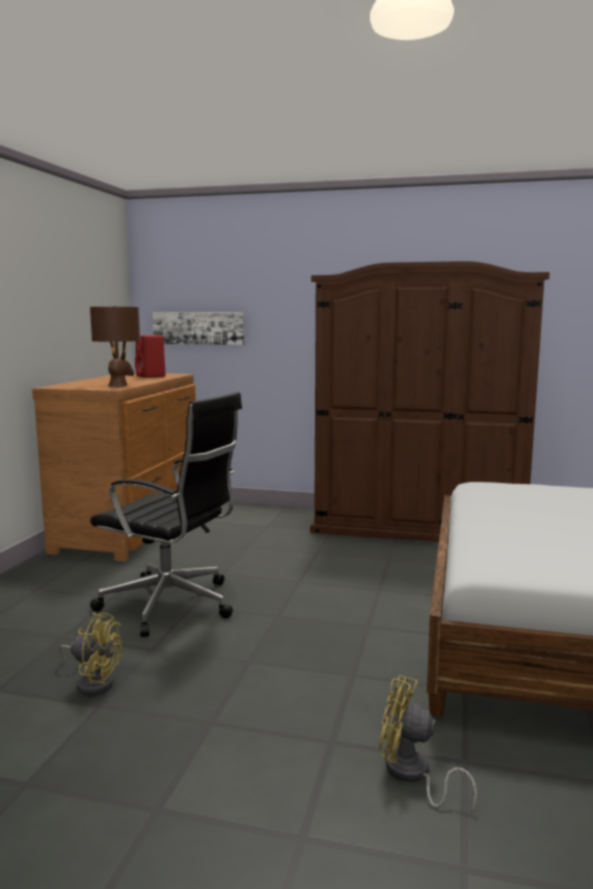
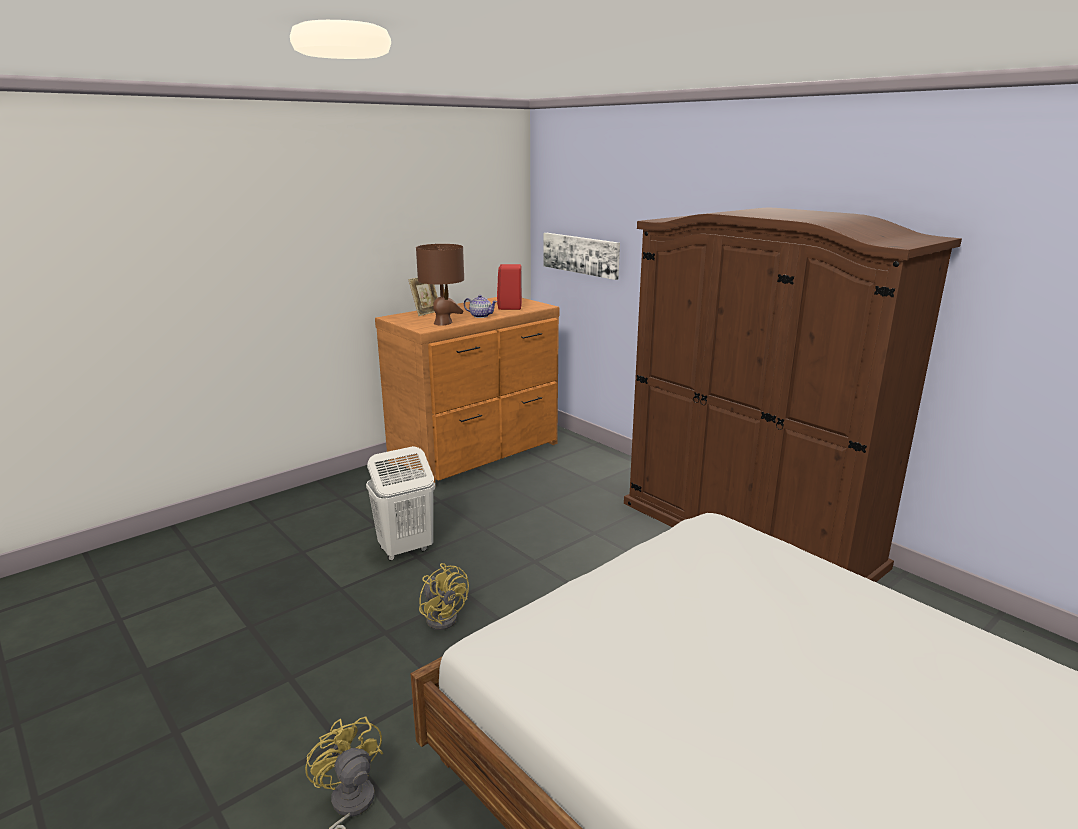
camera: 35 degrees right, 10 degrees up
(79, 383) = (426, 312): none -> picture frame
(93, 681) = (271, 602): yellow fan -> yellow fan (443, 616)
(140, 381) = (480, 316): none -> teapot
(172, 605) = (405, 549): black office chair -> white laundry basket

